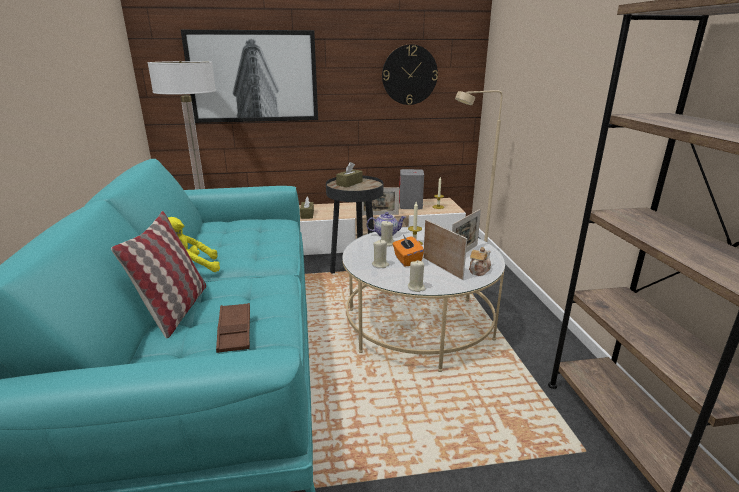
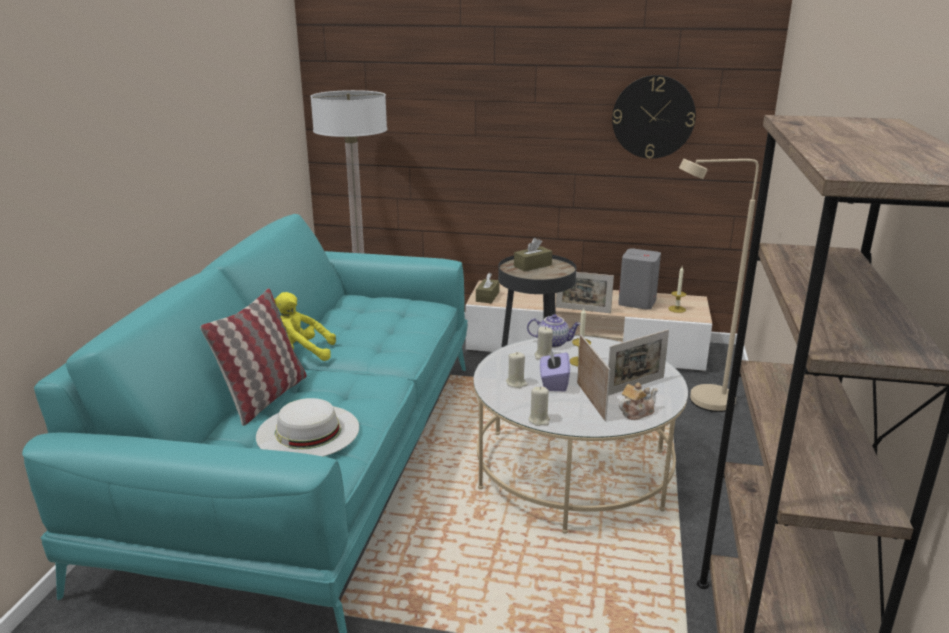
camera: 20 degrees right, 0 degrees up
(234, 331) = (308, 431): brown tray -> white hat
(253, 77) = (439, 111): picture -> none
(407, 260) = (553, 383): orange tissue box -> purple tissue box

